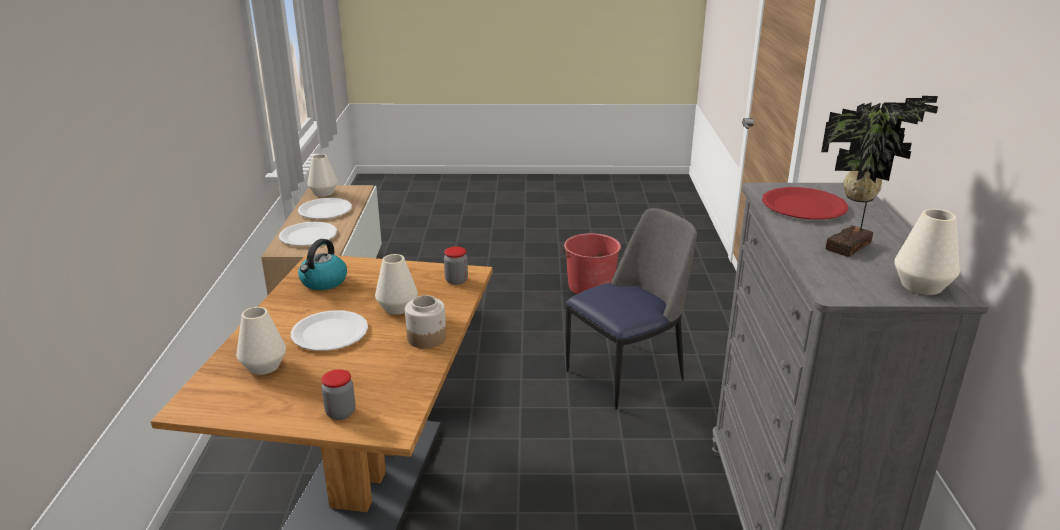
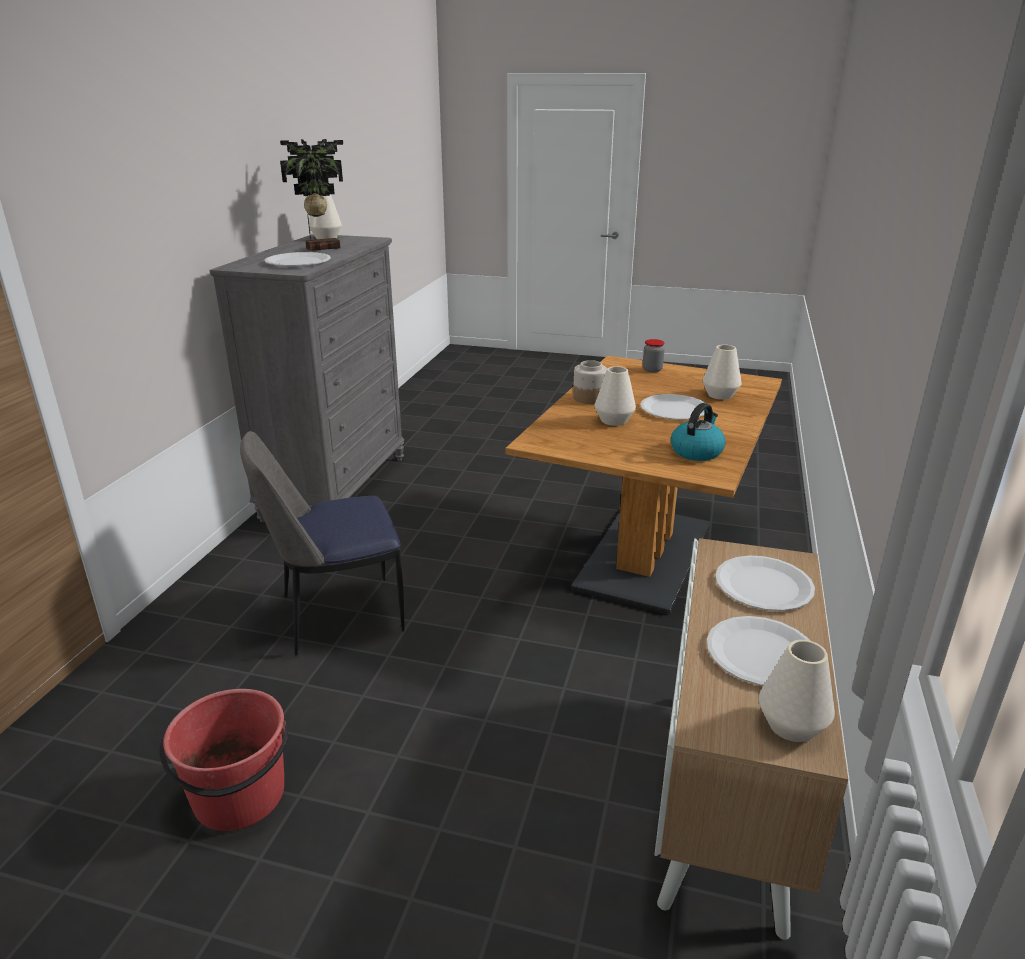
camera: 165 degrees left, 0 degrees up
(456, 280) = (550, 437): jar -> none
(803, 206) = (298, 262): red plate -> white plate

